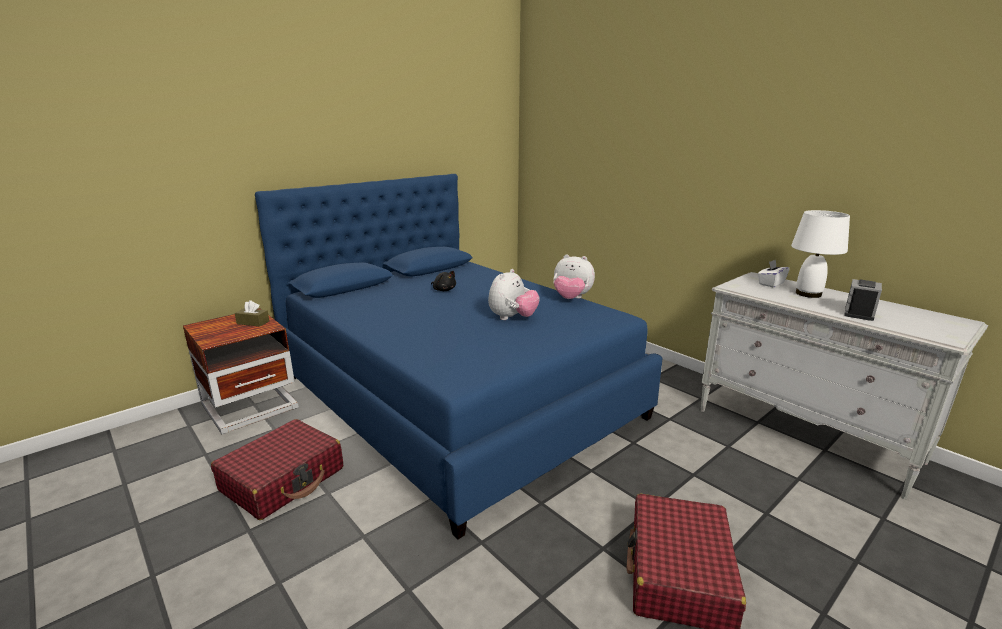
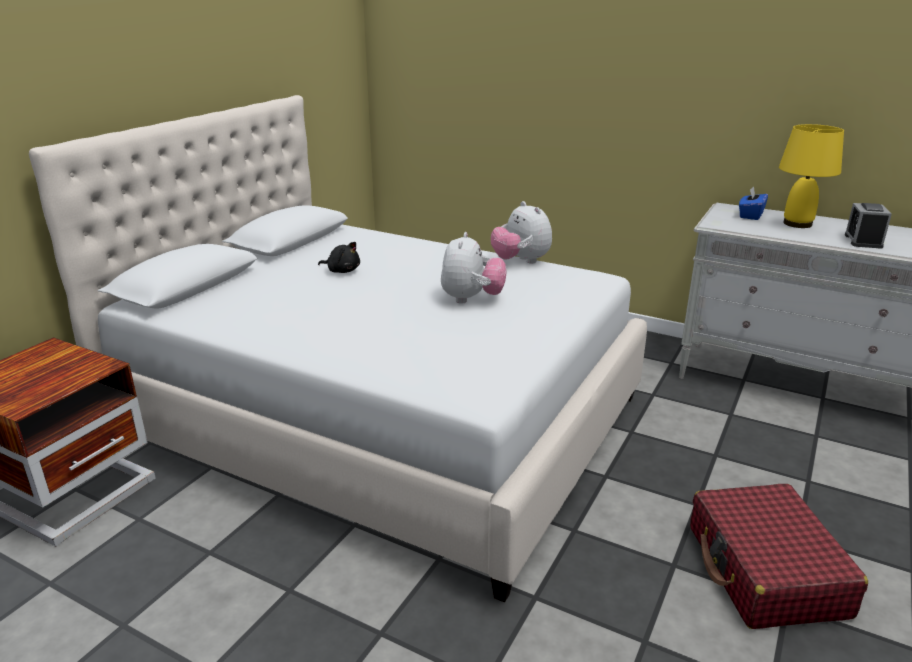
camera: 20 degrees left, 5 degrees up
(253, 322) = (64, 362): brown tissue box -> none
(283, 479) = (208, 588): red suitcase -> none
(457, 396) = (381, 416): blue bed -> white bed
(571, 298) = (521, 261): plush toy -> plush toy turned 60 degrees clockwise
(771, 283) = (750, 215): white tissue box -> blue tissue box
(809, 294) = (798, 224): white table lamp -> yellow table lamp

